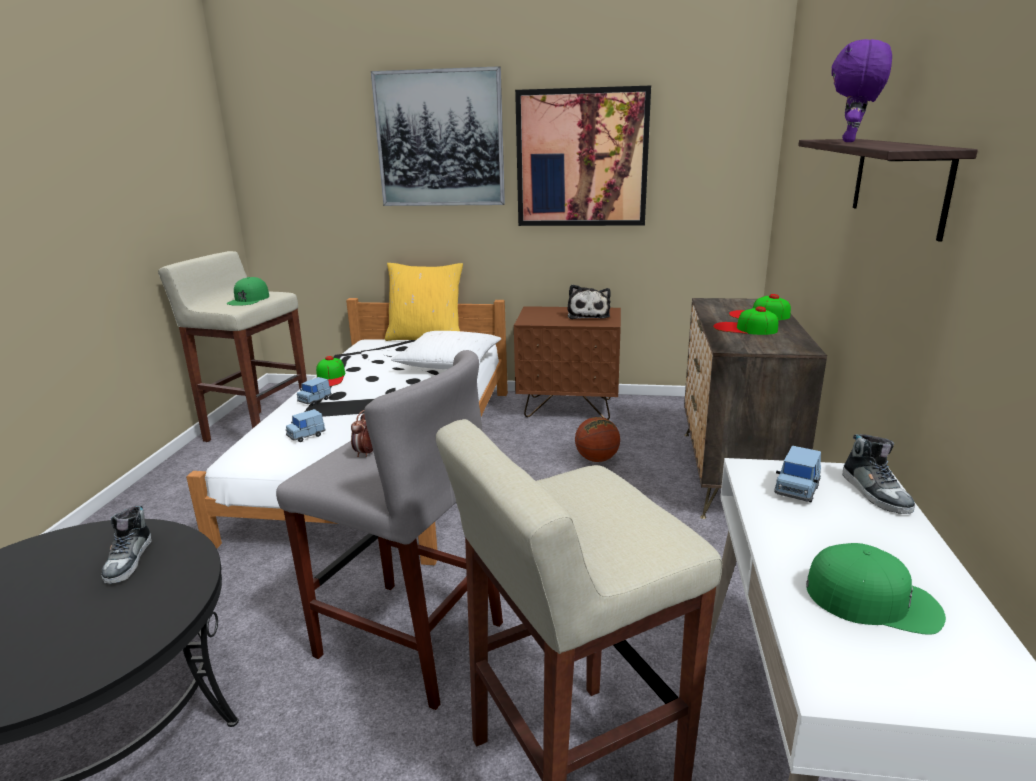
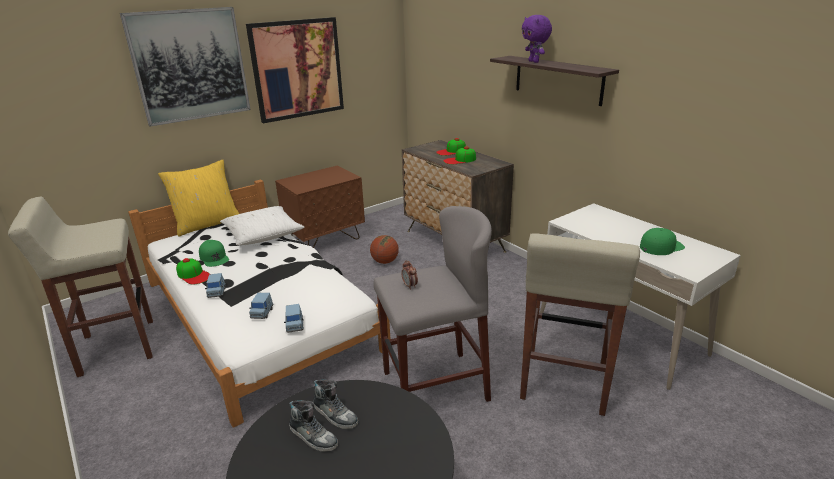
camera: 45 degrees left, 5 degrees up
(249, 299) = (97, 234): green cap -> green cap (214, 257)
(588, 315) = (329, 175): plush toy -> none
(796, 490) = (588, 223): blue toy car -> blue toy car (295, 326)
(875, 492) = (607, 214): shoe -> shoe (313, 436)

